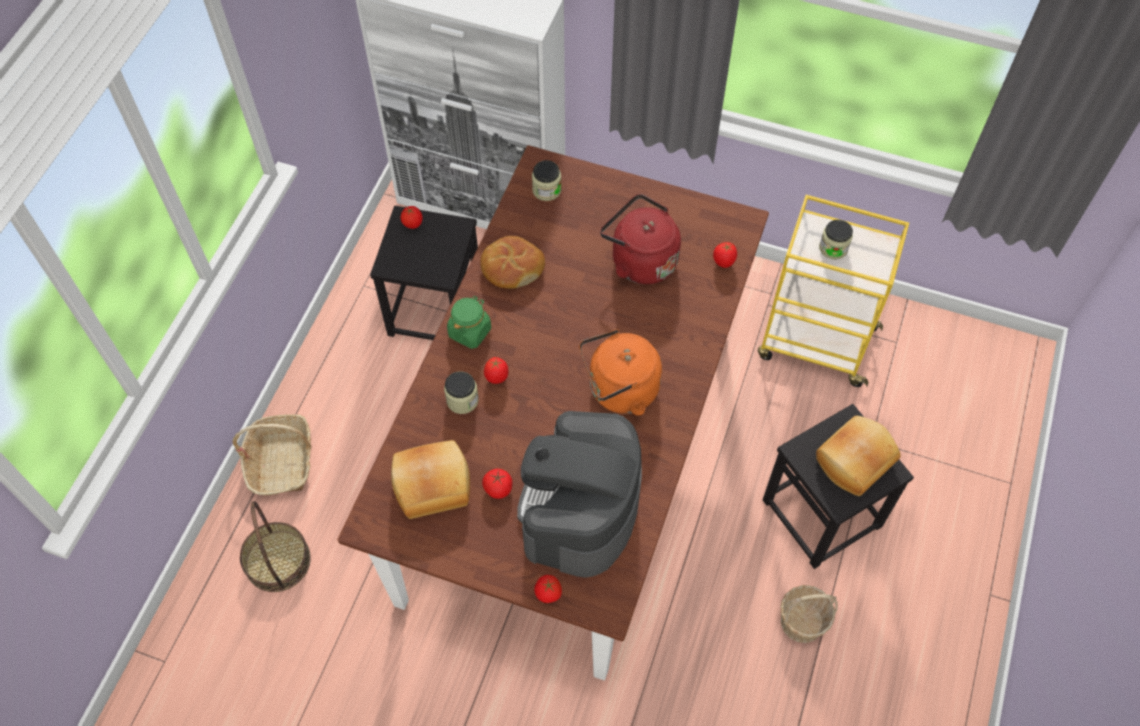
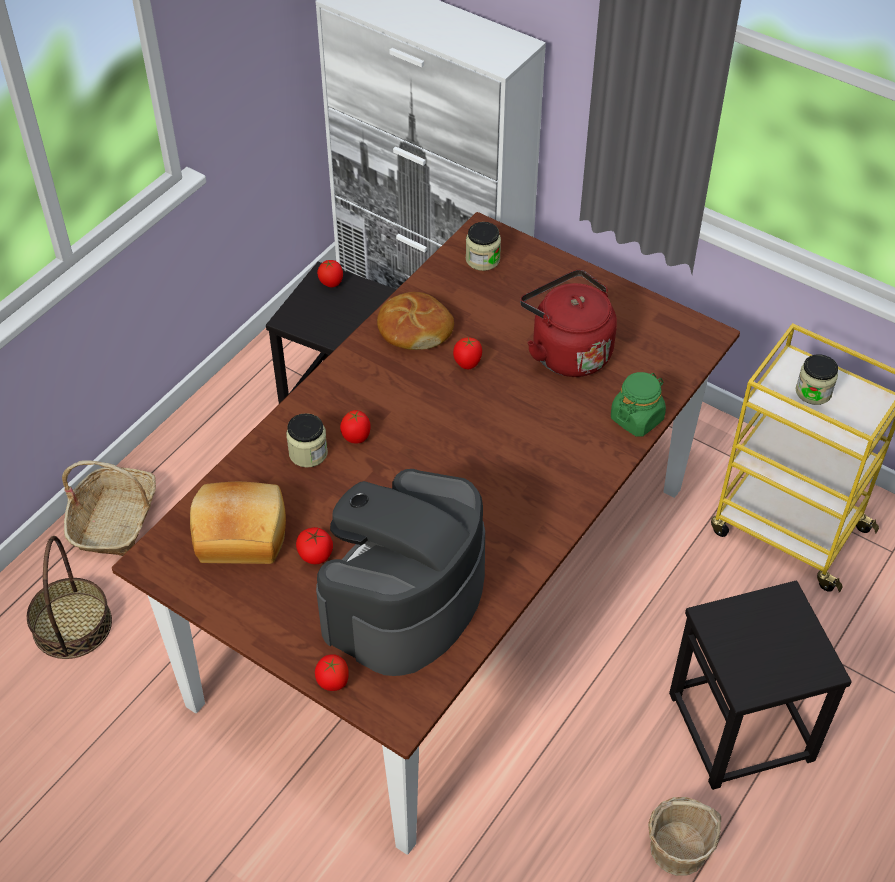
camera: 15 degrees right, 10 degrees down
(470, 331) = (342, 384): green jar -> green jar (637, 418)
(619, 390) = (495, 482): orange kettle -> none
(723, 263) = (667, 373): tomato -> tomato (467, 364)
(853, 460) = (777, 644): bread -> none

